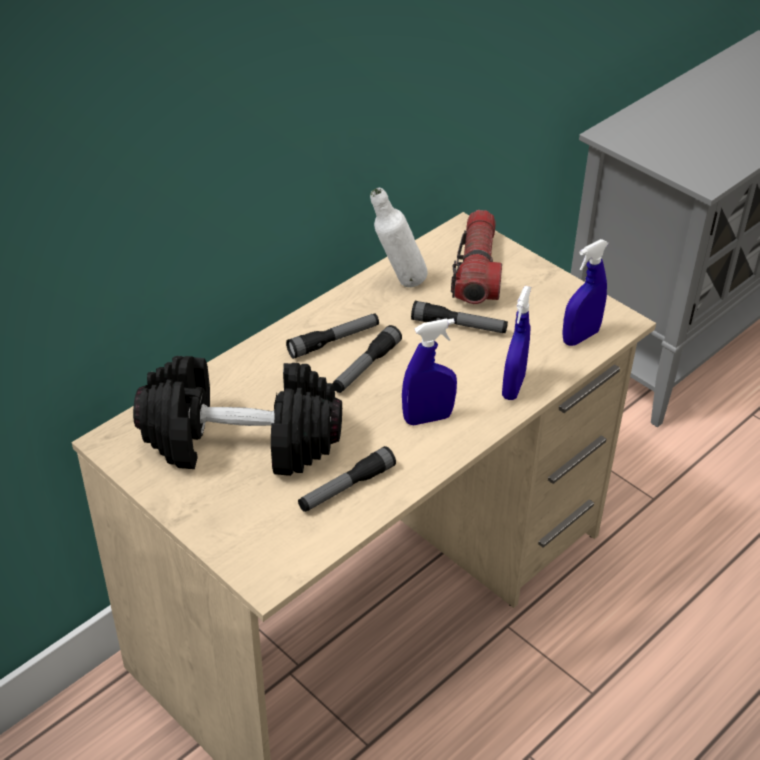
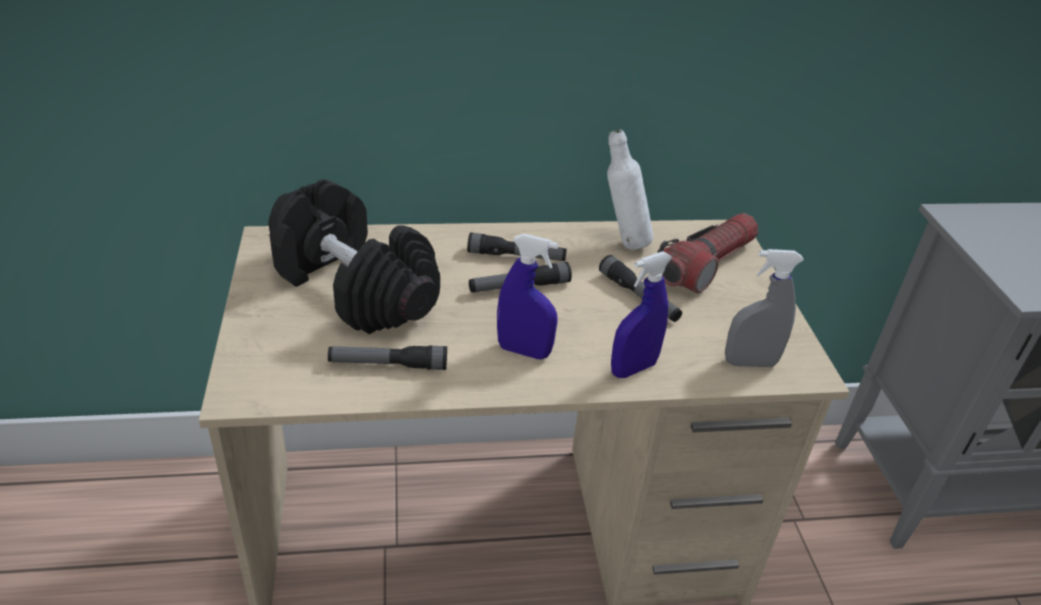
camera: 35 degrees right, 5 degrees down
(580, 337) = (750, 363): blue spray bottle -> grey spray bottle

